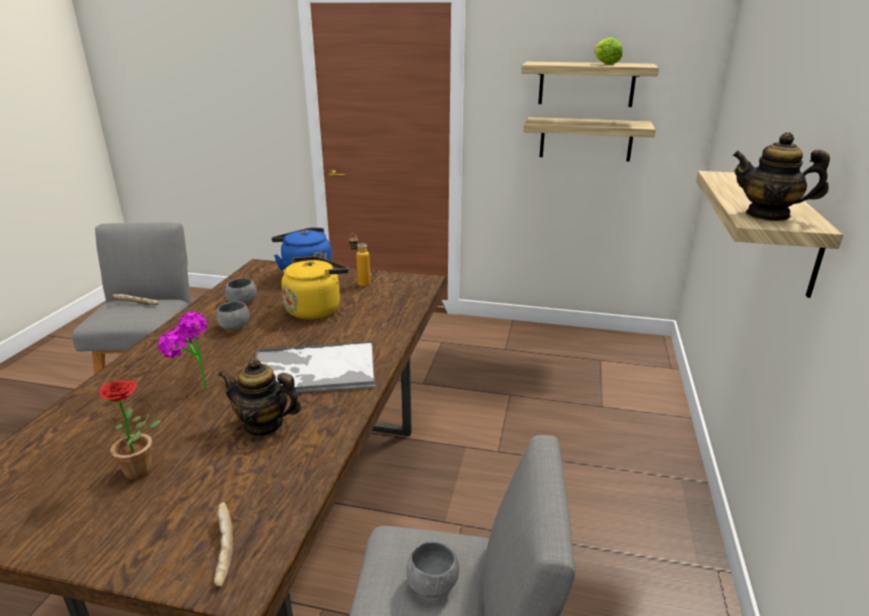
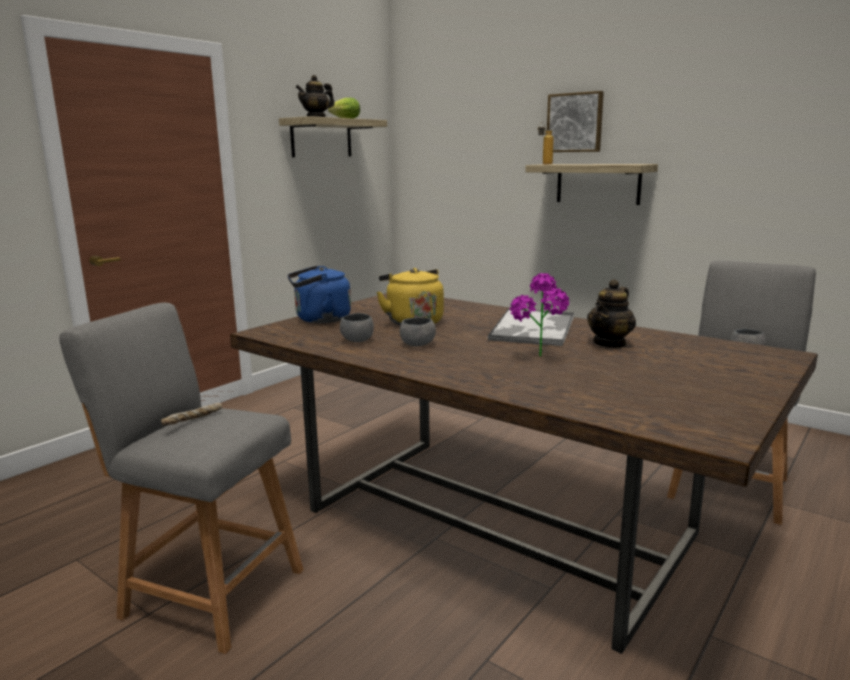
camera: 65 degrees left, 10 degrees down
(144, 470) = (662, 374): potted plant -> none
(222, 550) = (757, 357): bread -> none
(360, 283) = (373, 308): bottle -> bottle (544, 164)
(586, 139) = (327, 186): shelf -> none
(768, 215) = (624, 164): teapot -> teapot (316, 117)
(807, 114) = (575, 122): none -> picture

